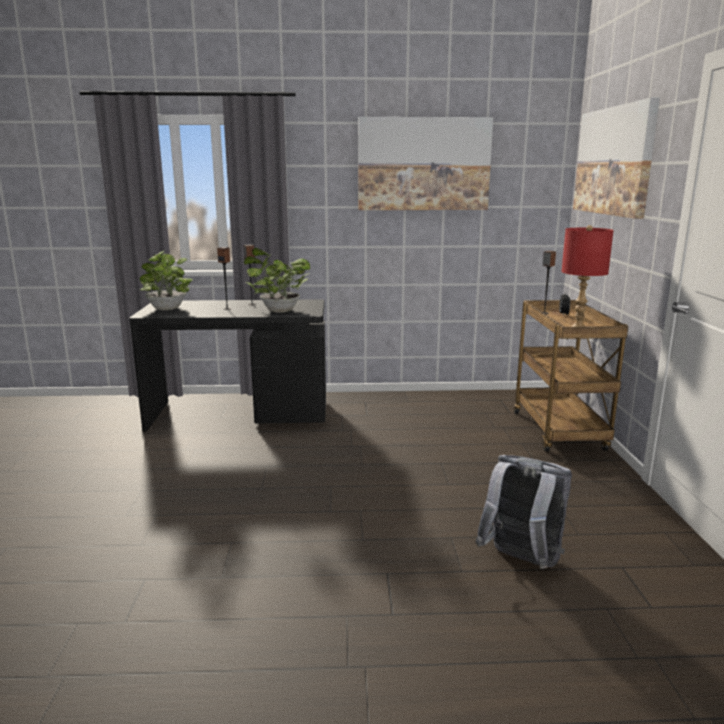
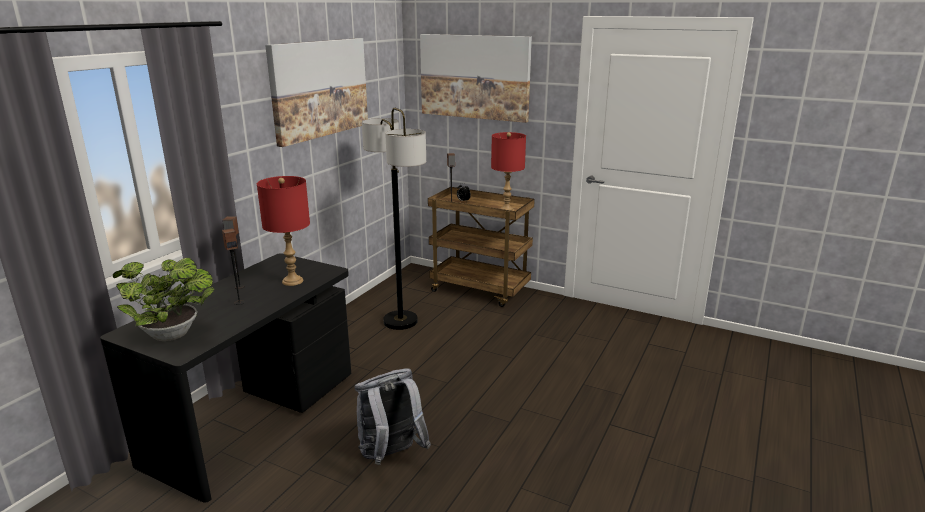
camera: 60 degrees left, 5 degrees up
(277, 310) = (293, 281): potted plant -> red table lamp
(436, 416) = (400, 321): none -> floor lamp
(521, 561) = (625, 371): grey backpack -> grey backpack (391, 455)

